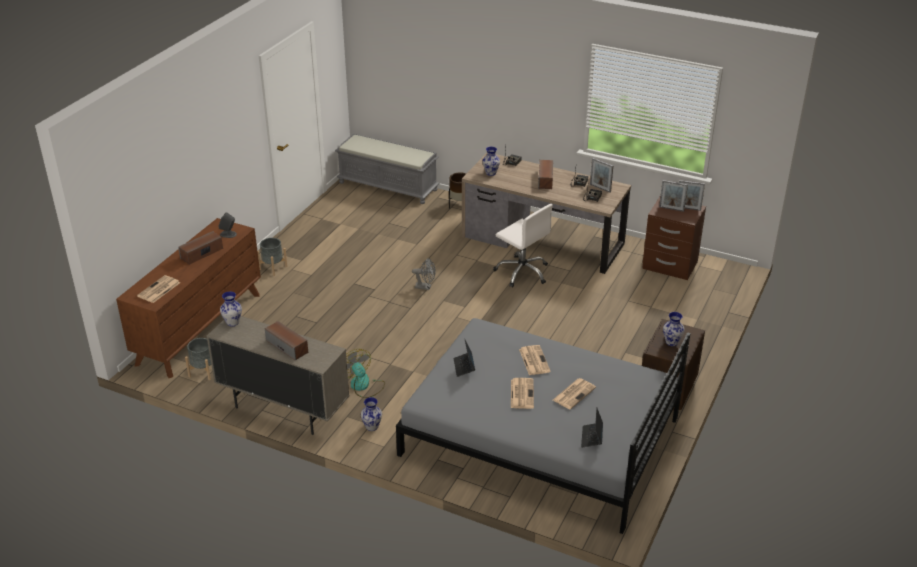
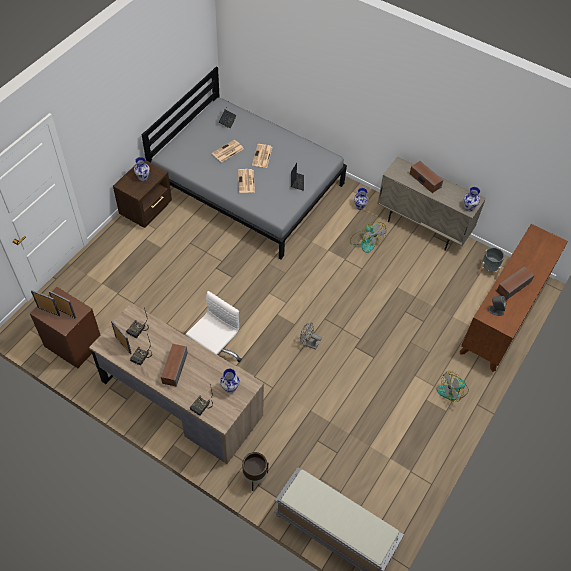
camera: 175 degrees left, 20 degrees up
(158, 290) = (536, 246): newspaper -> none
(273, 268) = (452, 390): grey planter -> fan
(522, 272) = (215, 353): white office chair -> white office chair turned 75 degrees clockwise

